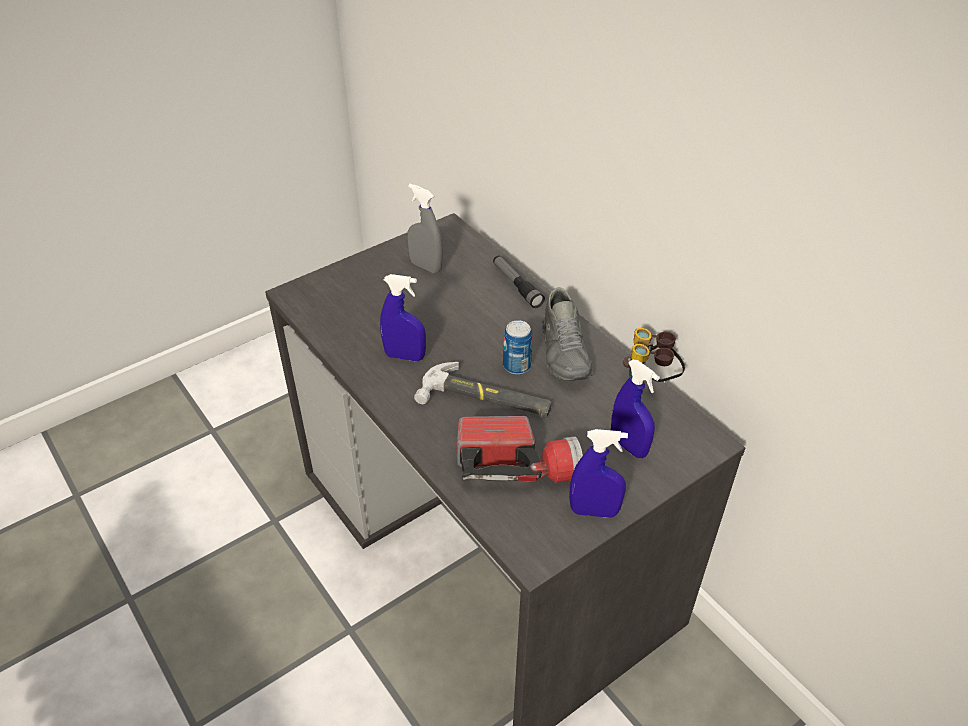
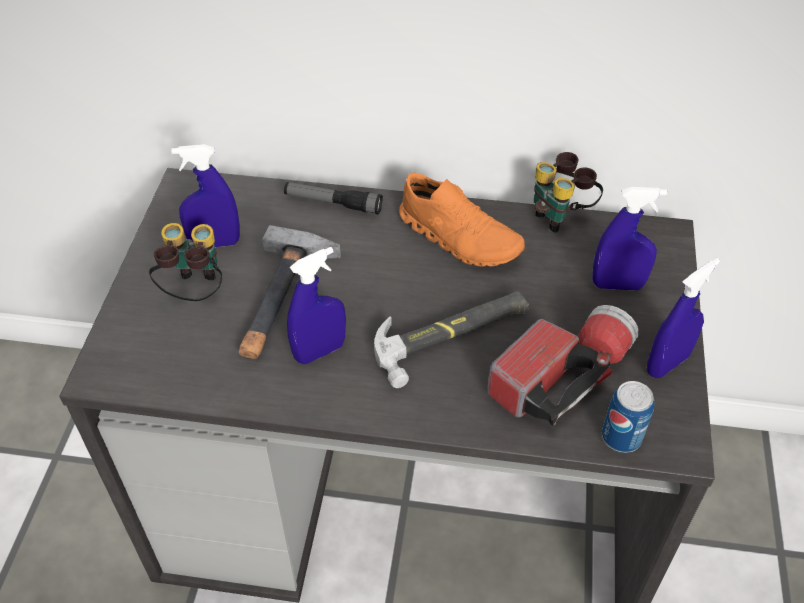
camera: 45 degrees left, 5 degrees up
(384, 284) = (194, 291): none -> binoculars
(421, 317) = (281, 299): none -> hammer
(426, 266) = (215, 243): grey spray bottle -> blue spray bottle
(516, 366) = (436, 282): can -> can (621, 437)
(565, 352) = (459, 237): grey shoe -> orange shoe

